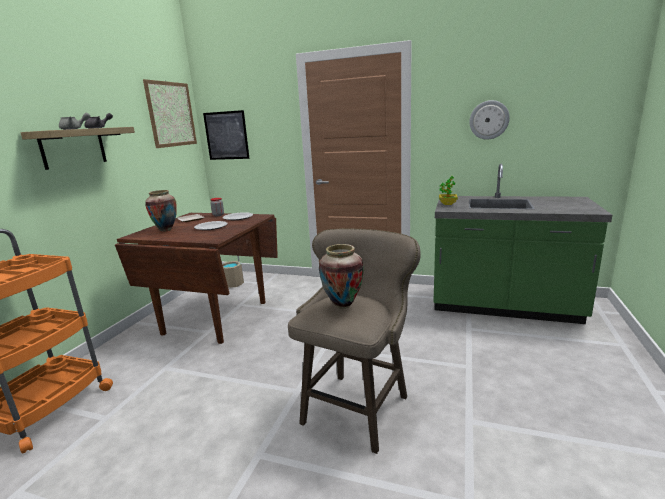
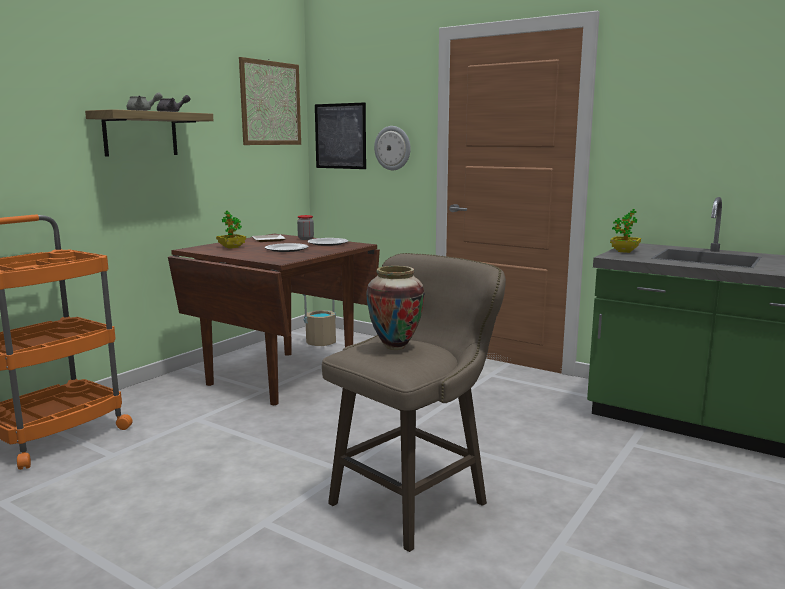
camera: 15 degrees right, 5 degrees down
(166, 230) = (231, 247): vase -> potted plant
(489, 120) = (710, 130): wall clock -> wall clock (393, 148)

